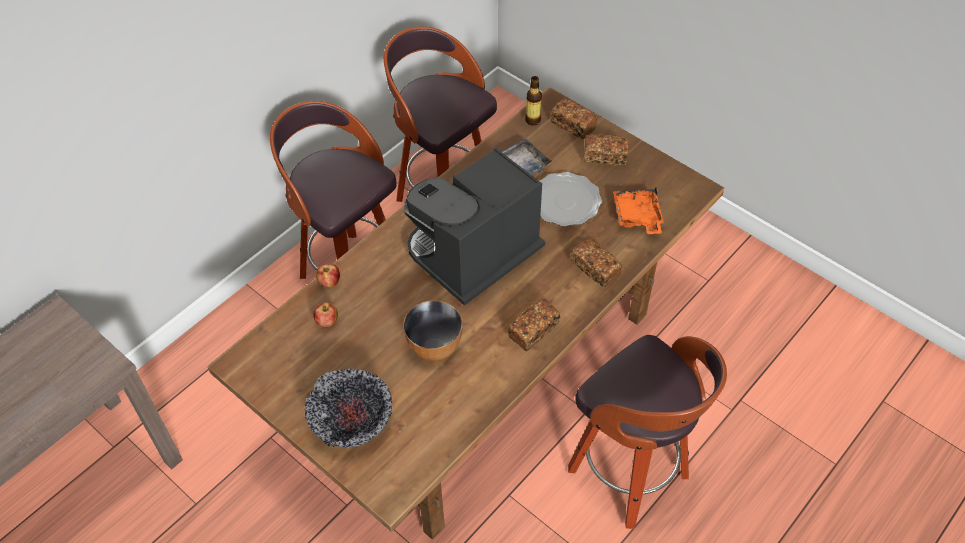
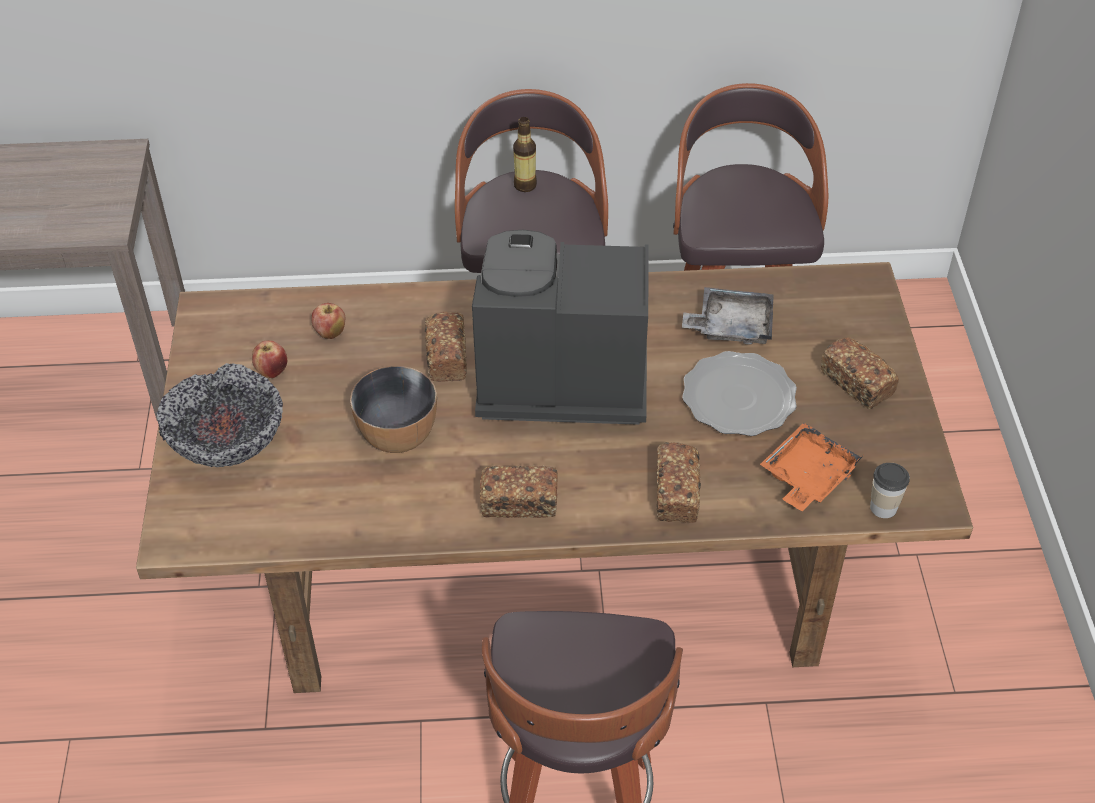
camera: 45 degrees right, 5 degrees down
(329, 282) = (381, 298): apple -> apple (272, 371)
(533, 120) = (818, 285): bottle -> bottle (525, 185)
(572, 125) = (861, 323): bread -> bread (446, 357)
(683, 206) = (883, 508): none -> cup

